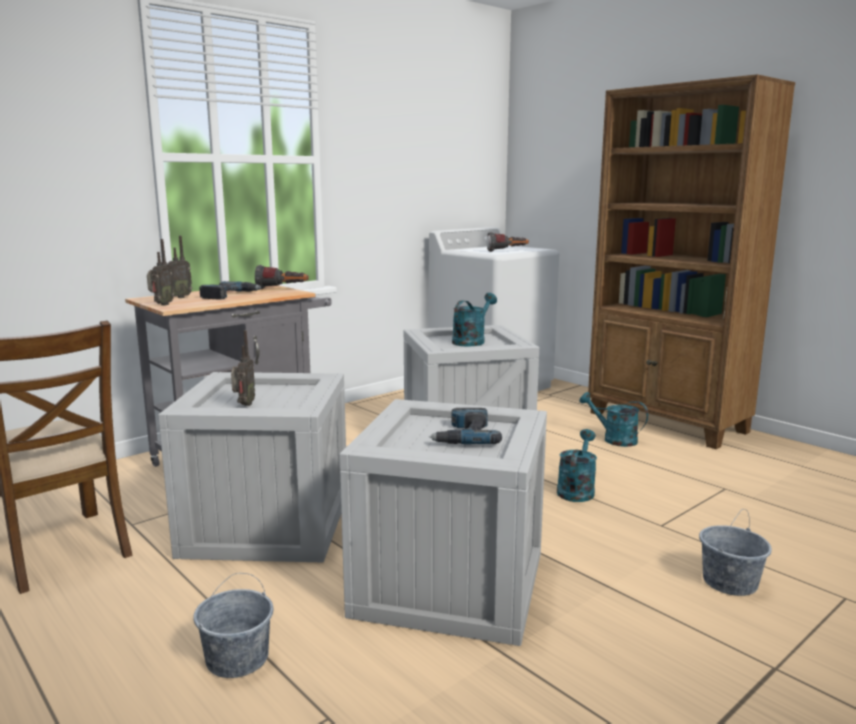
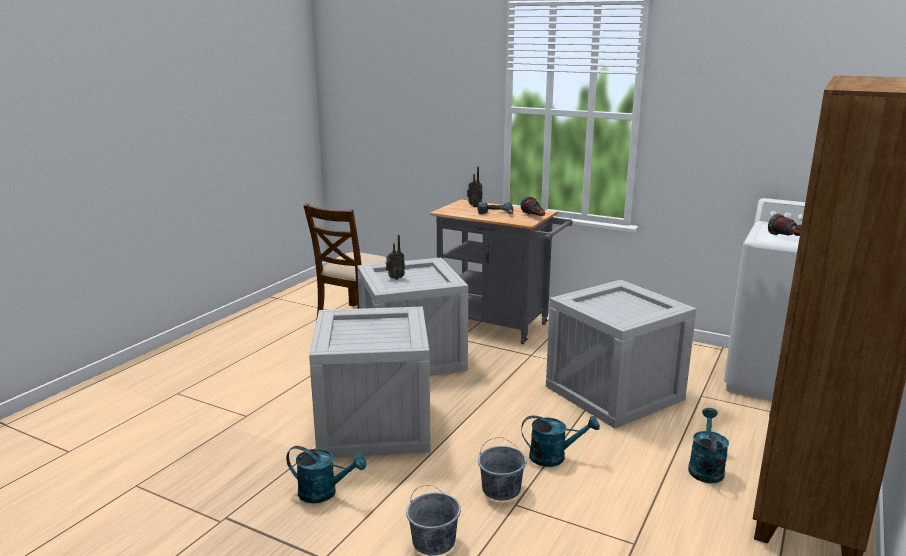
camera: 70 degrees right, 5 degrees up
(161, 305) = (447, 208): radio -> none
(238, 658) = (283, 385): grey bucket -> grey bucket (501, 489)
(464, 435) = (376, 336): power drill -> none
(471, 341) = (628, 308): turquoise watering can -> turquoise watering can (324, 493)

